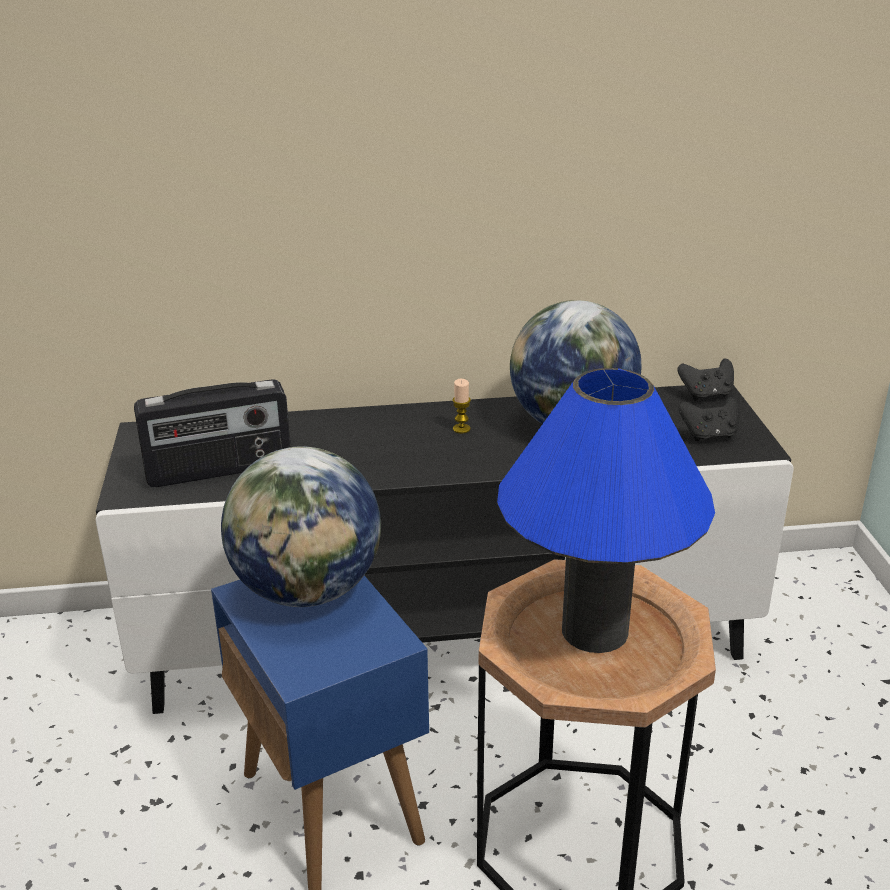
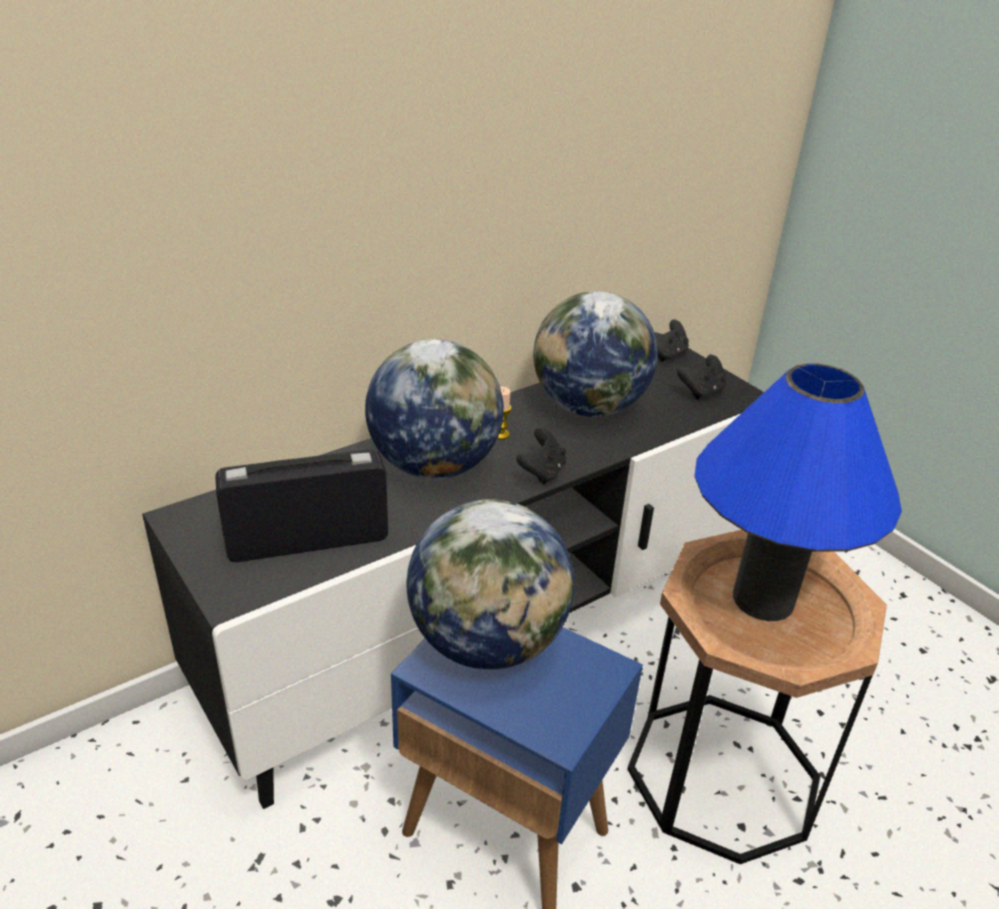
camera: 30 degrees left, 5 degrees up
(219, 470) = (308, 540): radio -> radio turned 150 degrees counterclockwise
(376, 440) = (434, 465): none -> globe
(468, 467) = (542, 472): none -> black game controller

